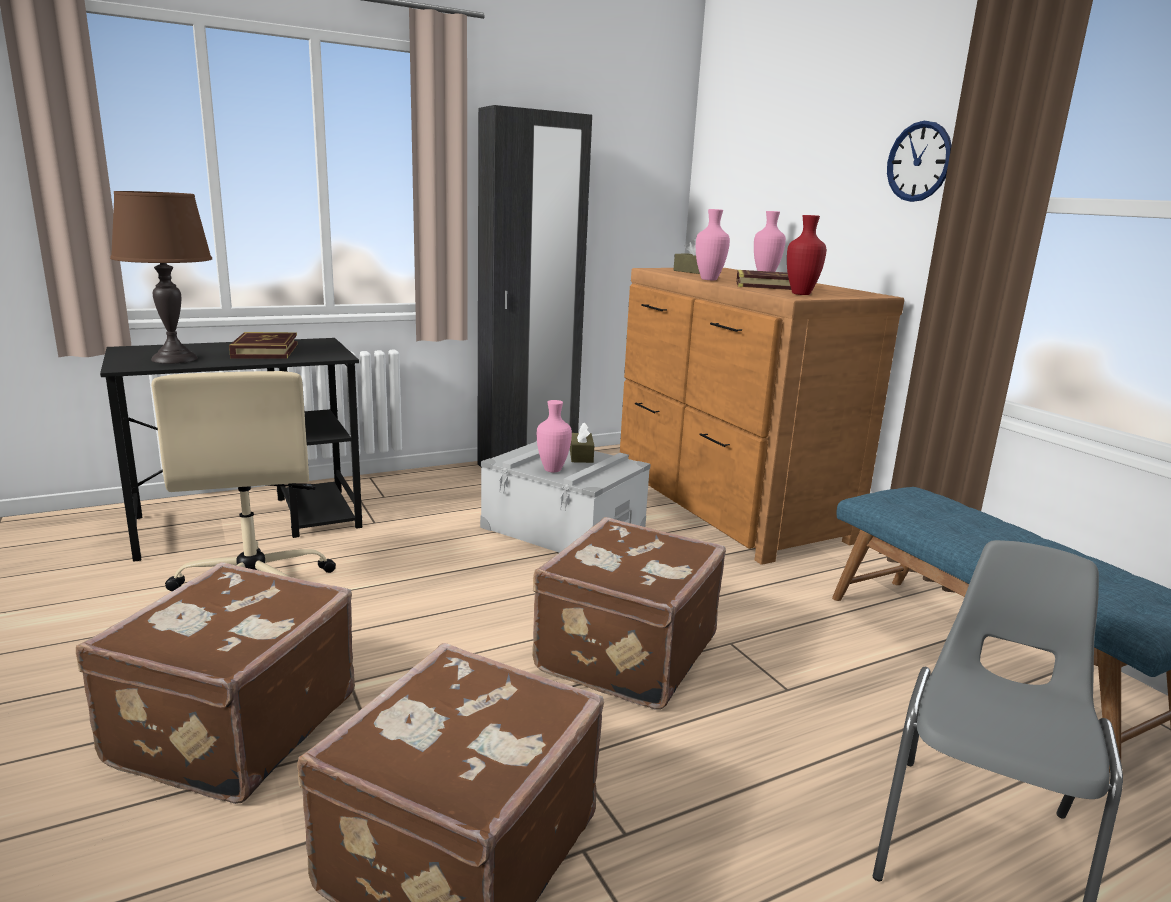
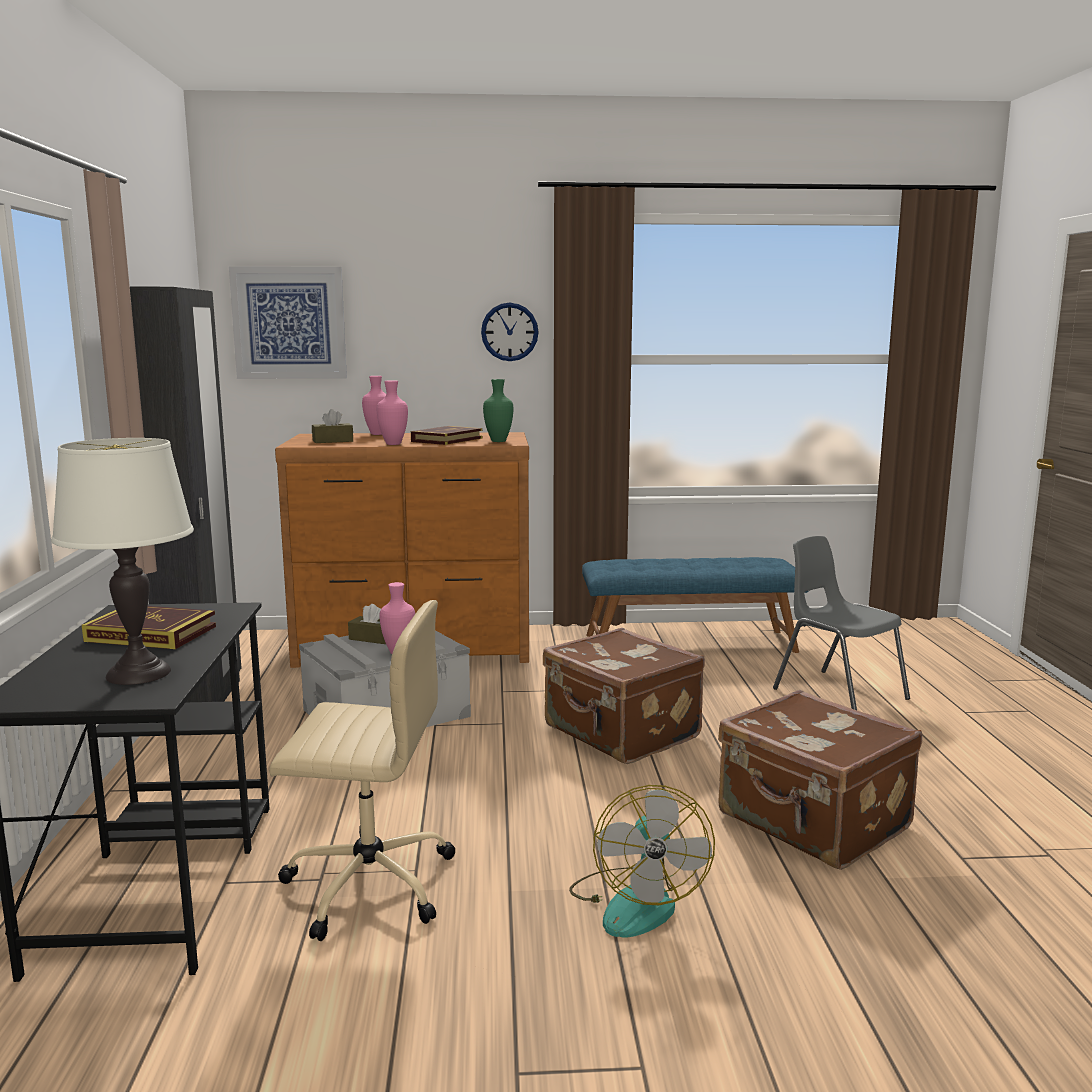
camera: 65 degrees left, 5 degrees down
(174, 359) = (138, 673): brown table lamp -> white table lamp
(231, 727) = (636, 901): brown suitcase -> fan
(739, 154) = (289, 323): none -> picture
(799, 294) = (498, 441): red vase -> green vase

